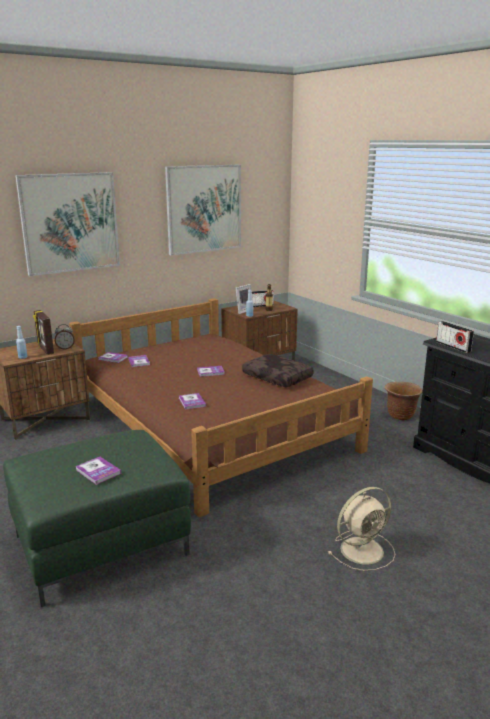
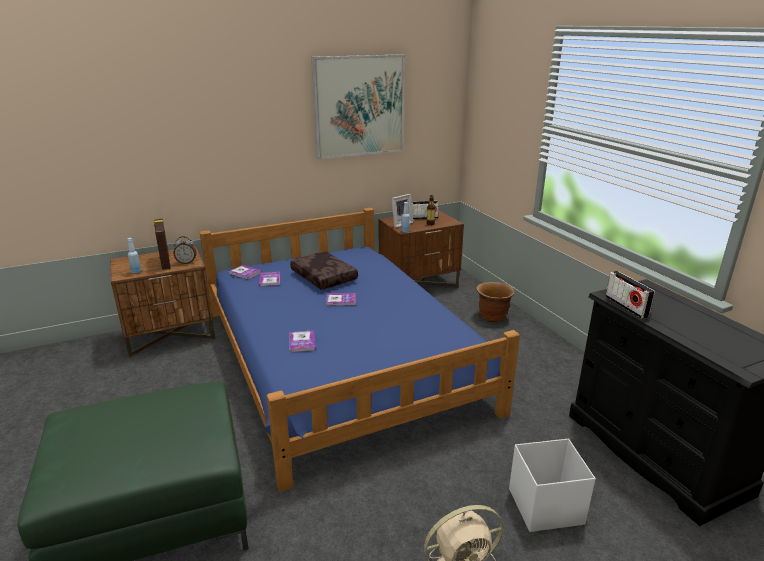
camera: 10 degrees right, 5 degrees up
(70, 223) = (198, 121): picture -> none
(98, 471) = (131, 448): book -> none
(211, 424) = (340, 358): brown bed -> blue bed
(278, 377) = (415, 315): brown pillow -> brown pillow (325, 277)
(400, 415) = (564, 366): brown planter -> brown planter (492, 316)
(411, 504) = (544, 506): none -> white storage box

